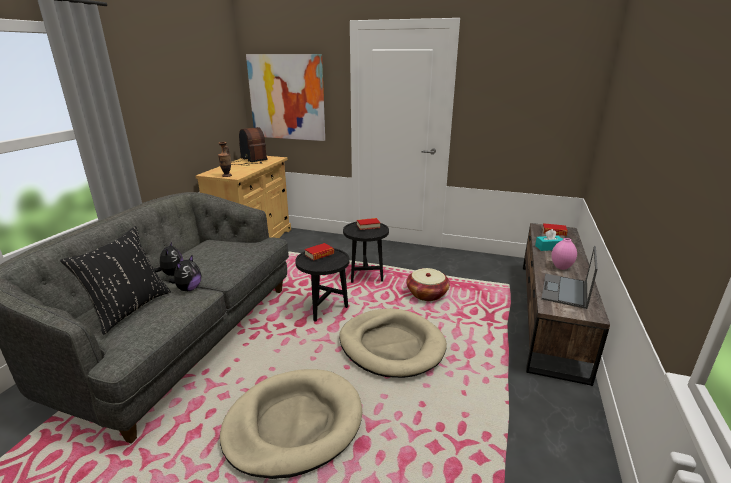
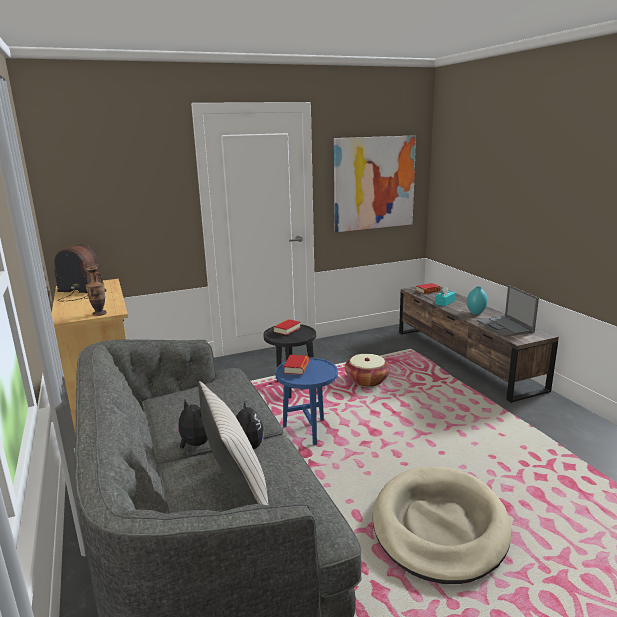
camera: 40 degrees left, 5 degrees down
(129, 309) = (236, 492): black pillow -> beige pillow
(287, 97) = (109, 200): picture -> picture (374, 183)
(324, 311) = (308, 432): black side table -> blue side table
(391, 345) = (407, 430): beige dog bed -> none
(561, 267) = (476, 313): pink vase -> turquoise vase

